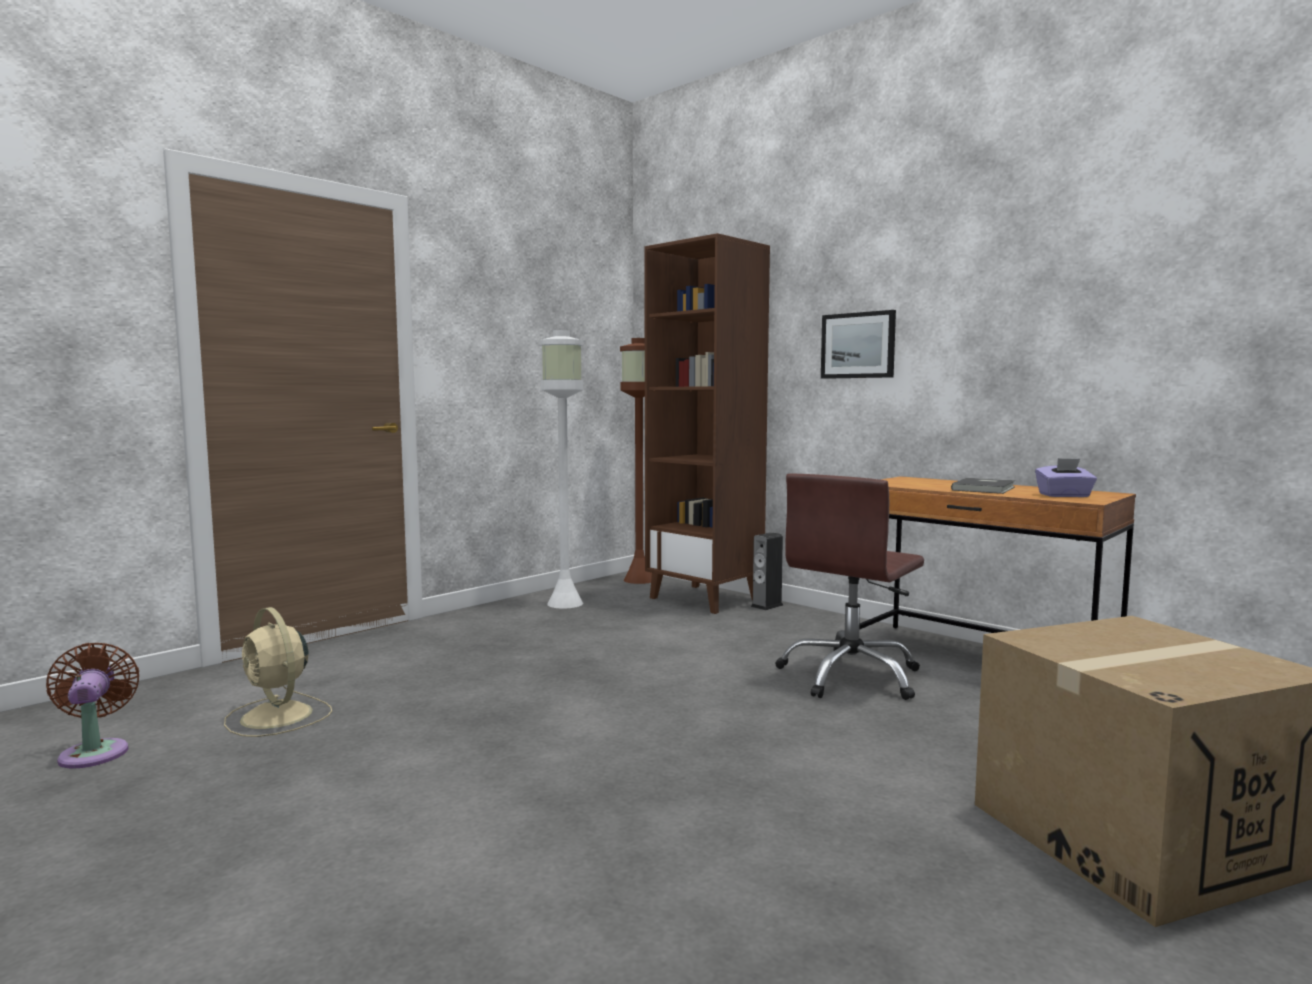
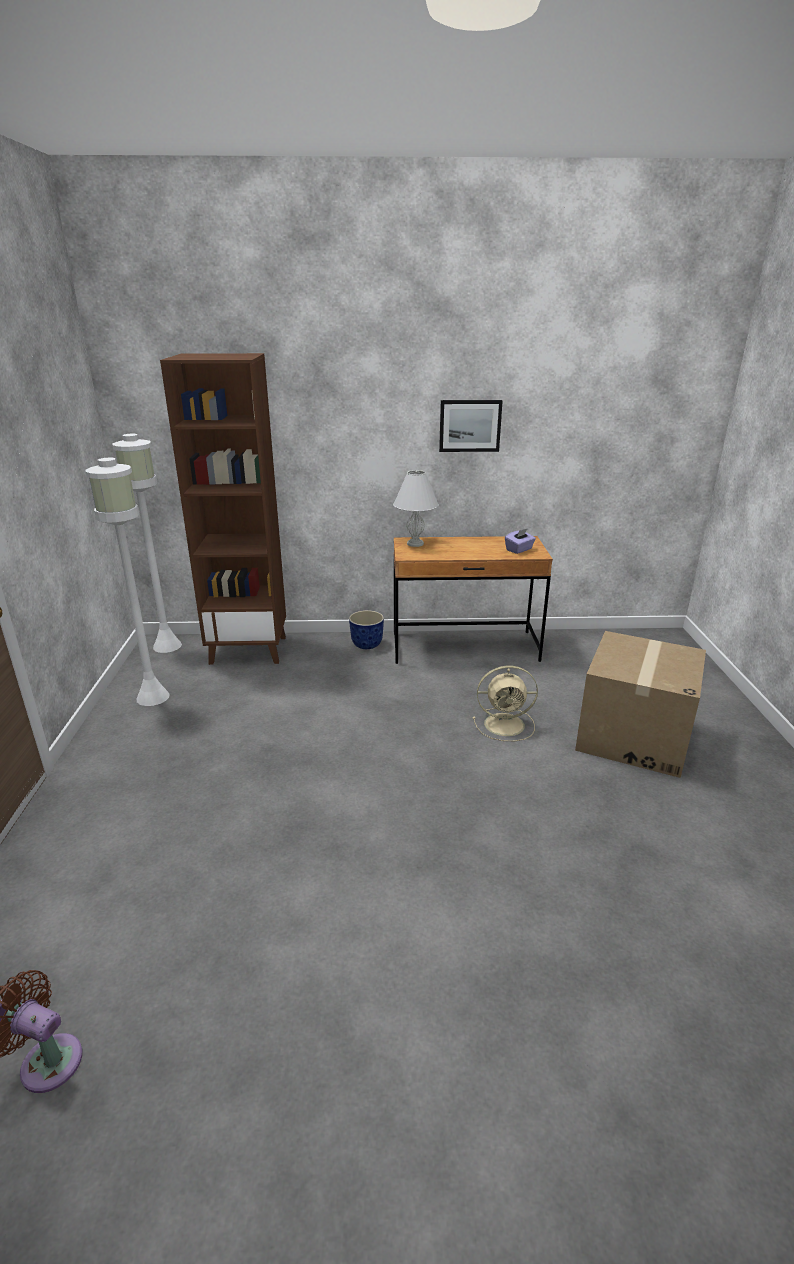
camera: 45 degrees left, 20 degrees up
(278, 716) = (138, 926): beige fan -> beige fan (506, 724)
(638, 580) = (167, 646): brown floor lamp -> white floor lamp
(767, 606) = (298, 641): speaker -> none
(842, 626) = (367, 645): none -> planter
(851, 676) = (427, 688): brown office chair -> none
(858, 345) = (352, 442): picture -> picture (470, 425)
(915, 480) = (415, 543): none -> white table lamp
(985, 488) = (471, 549): grey book -> none

